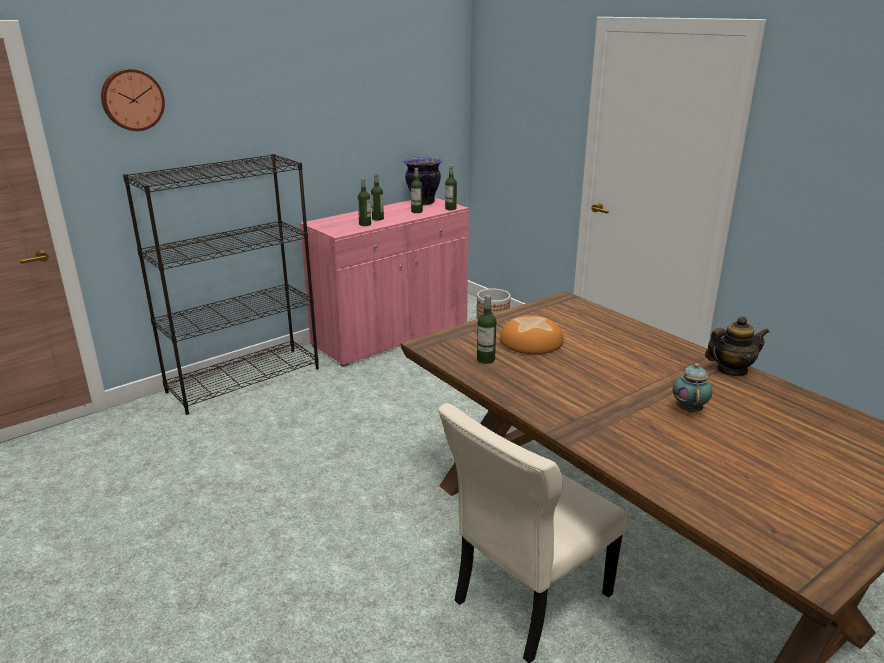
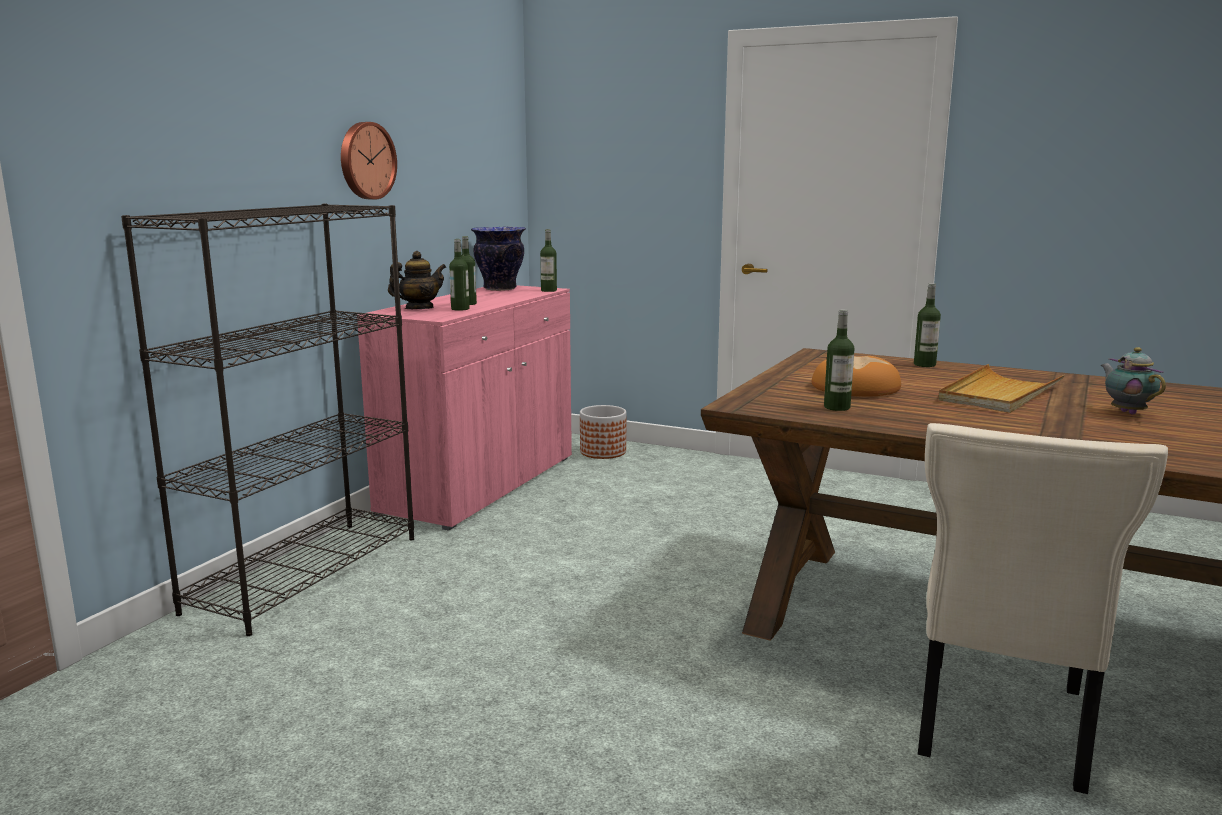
camera: 25 degrees left, 10 degrees down
(132, 99) = (134, 91): wall clock -> wall clock (366, 161)
(417, 211) = (508, 295): bottle -> bottle (924, 365)
(624, 369) = (999, 394): none -> beige tray
(731, 370) = (1098, 381): teapot -> teapot (419, 308)

